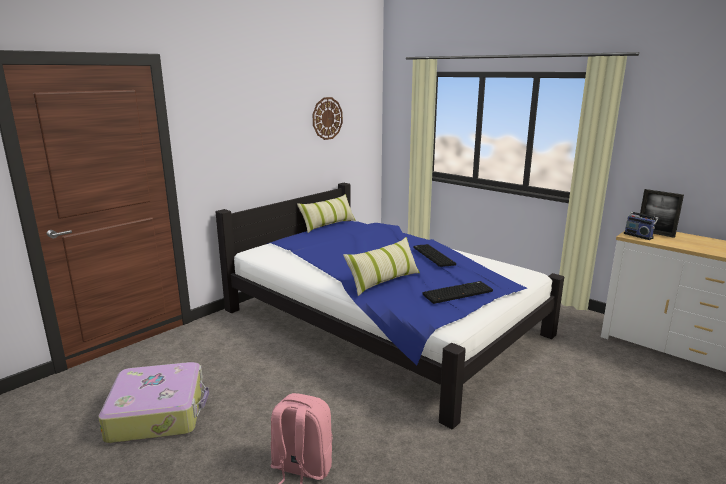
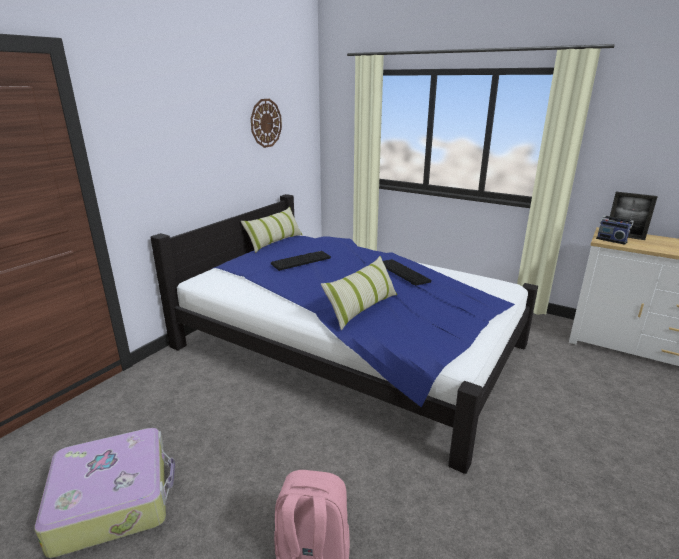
camera: 10 degrees left, 5 degrees up
(457, 293) = (448, 316): keyboard -> keyboard (301, 261)

